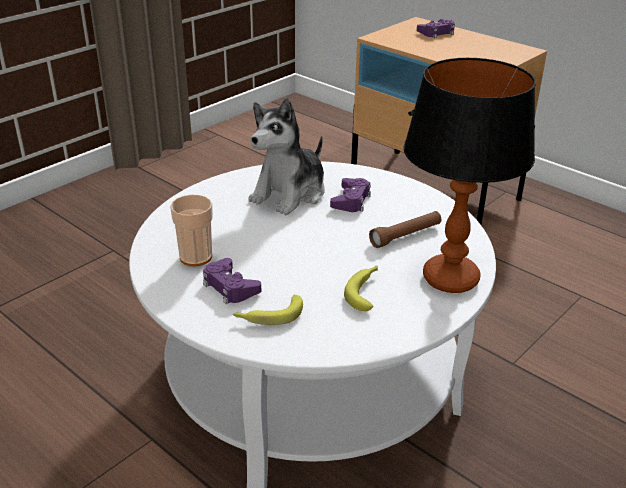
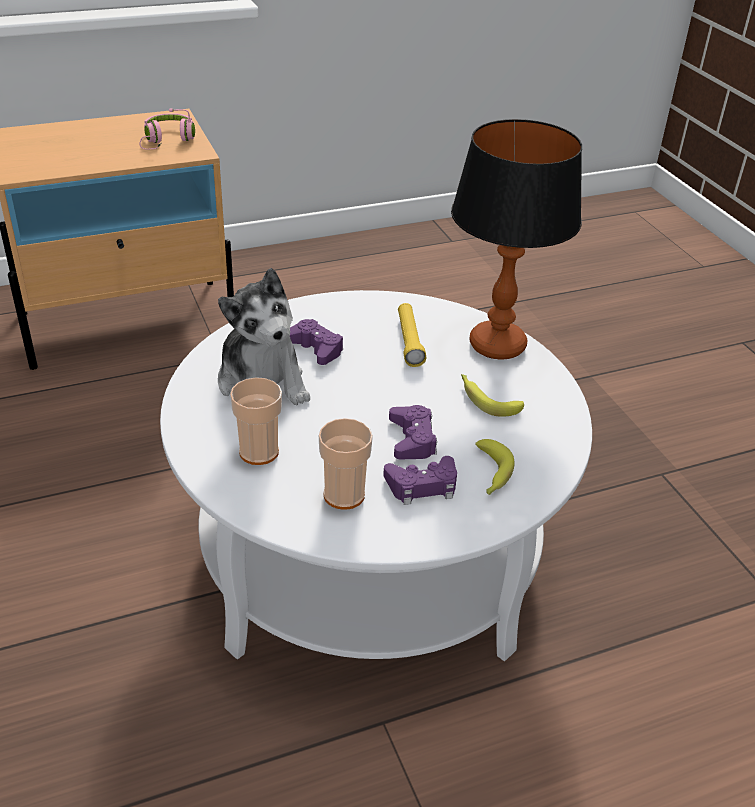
camera: 65 degrees left, 5 degrees up
(216, 214) = (259, 452): none -> cup
(405, 236) = (409, 341): brown flashlight -> yellow flashlight
(436, 33) = (58, 138): purple game controller -> purple game controller (412, 439)
(488, 57) = (167, 140): none -> pink headphones

